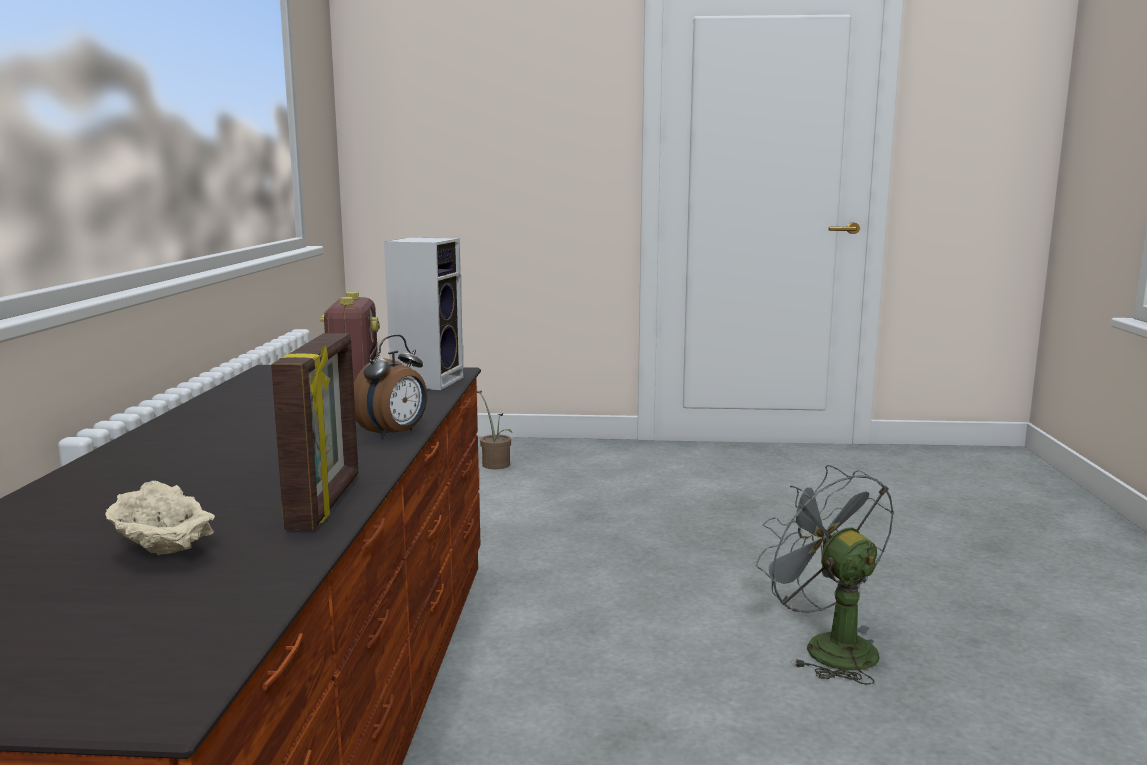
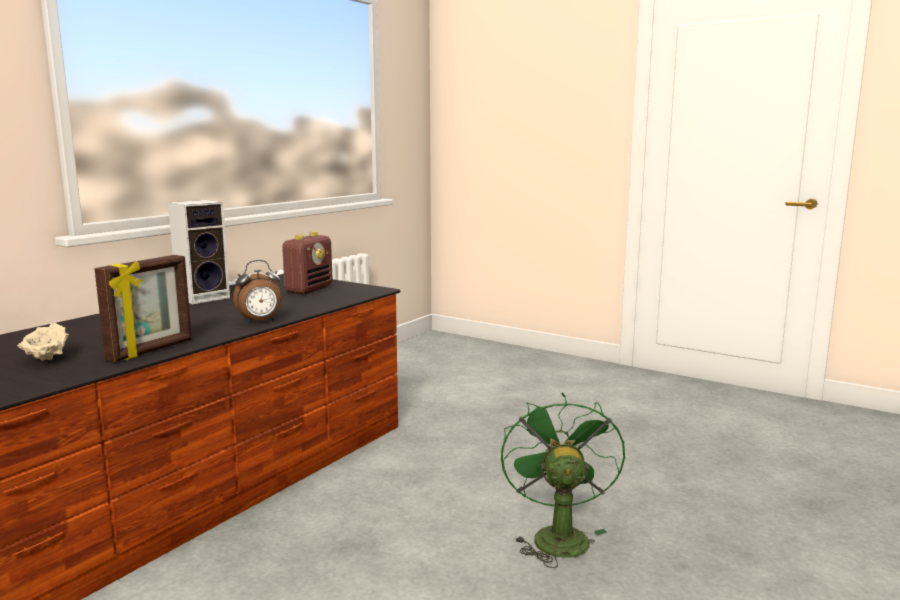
camera: 30 degrees right, 0 degrees up
(427, 381) = (349, 293): speaker -> speaker (204, 297)
(495, 463) = (494, 363): potted plant -> none
(827, 647) = (557, 535): grey fan -> green fan

